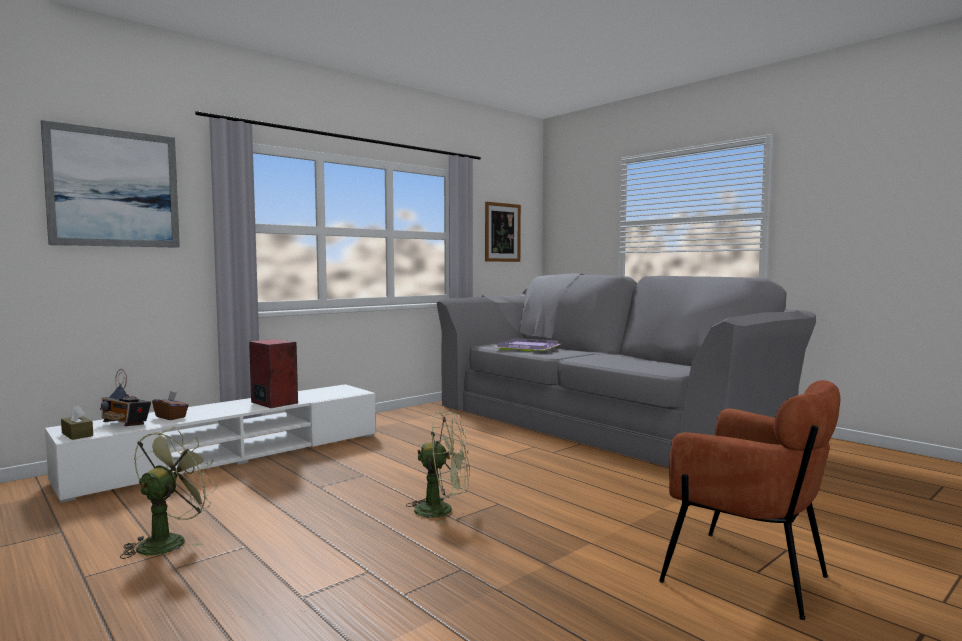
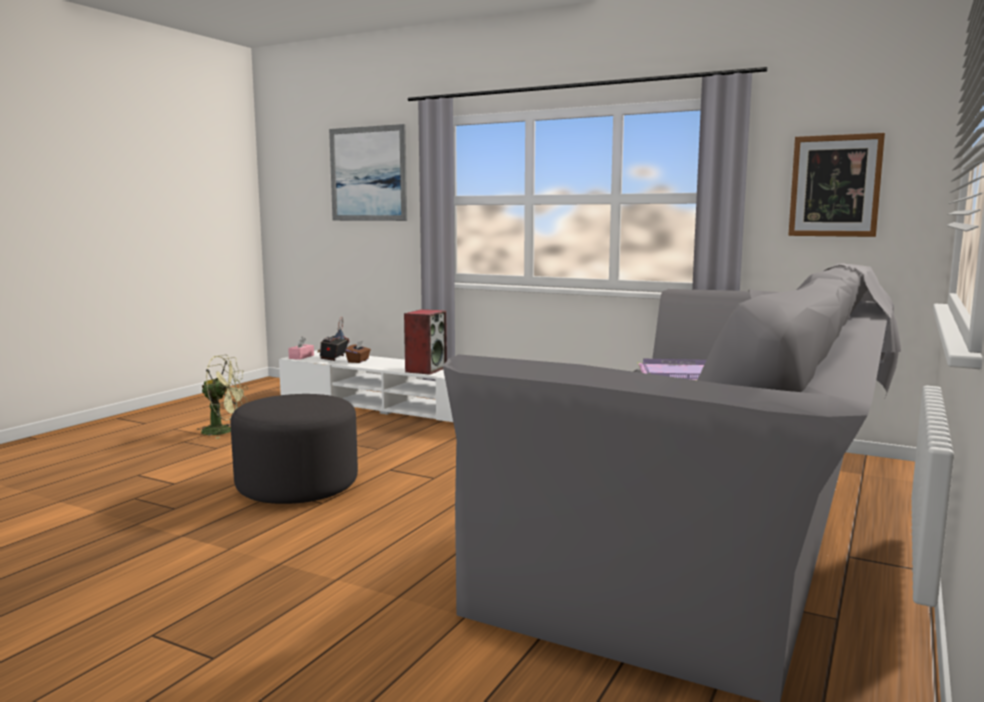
camera: 70 degrees right, 5 degrees up
(77, 434) = (301, 357): brown tissue box -> pink tissue box
(442, 510) = (297, 486): green fan -> grey ottoman
(746, 575) = (144, 628): brown armchair -> none

